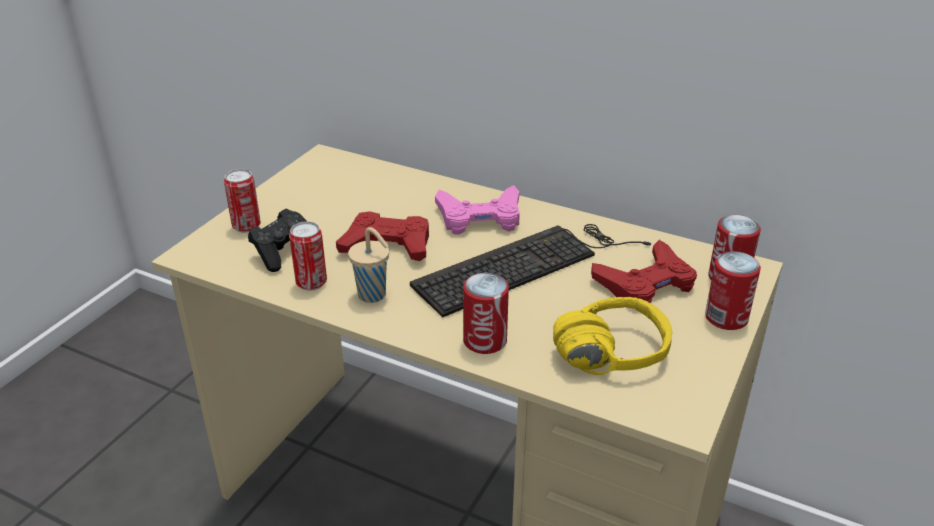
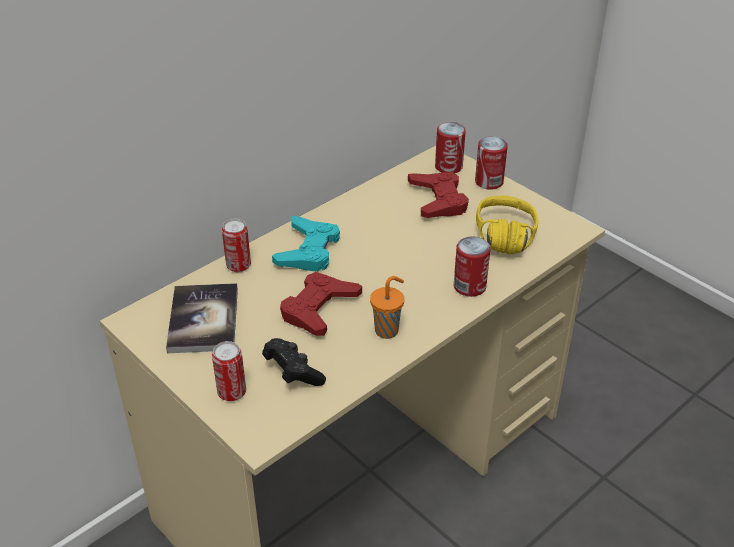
camera: 70 degrees left, 5 degrees up
(311, 283) = (351, 363): can -> can (238, 266)
(340, 188) = (203, 320): none -> book
(373, 295) = (388, 330): beige cup -> orange cup
(480, 217) = (308, 250): pink game controller -> turquoise game controller
(526, 265) = (388, 245): keyboard -> none

